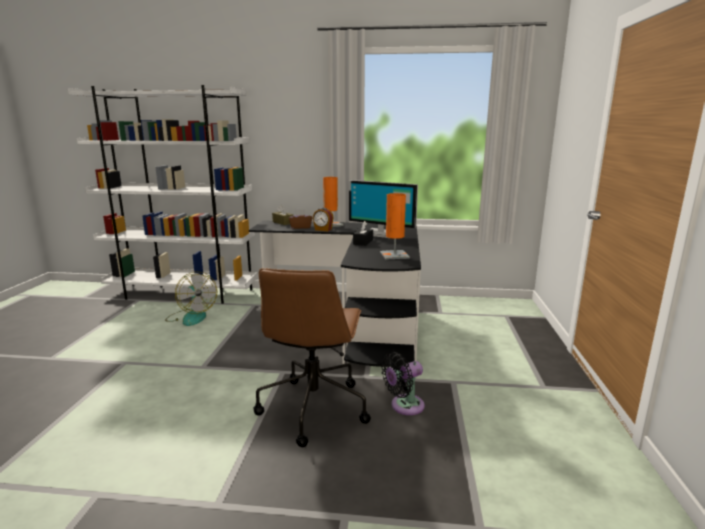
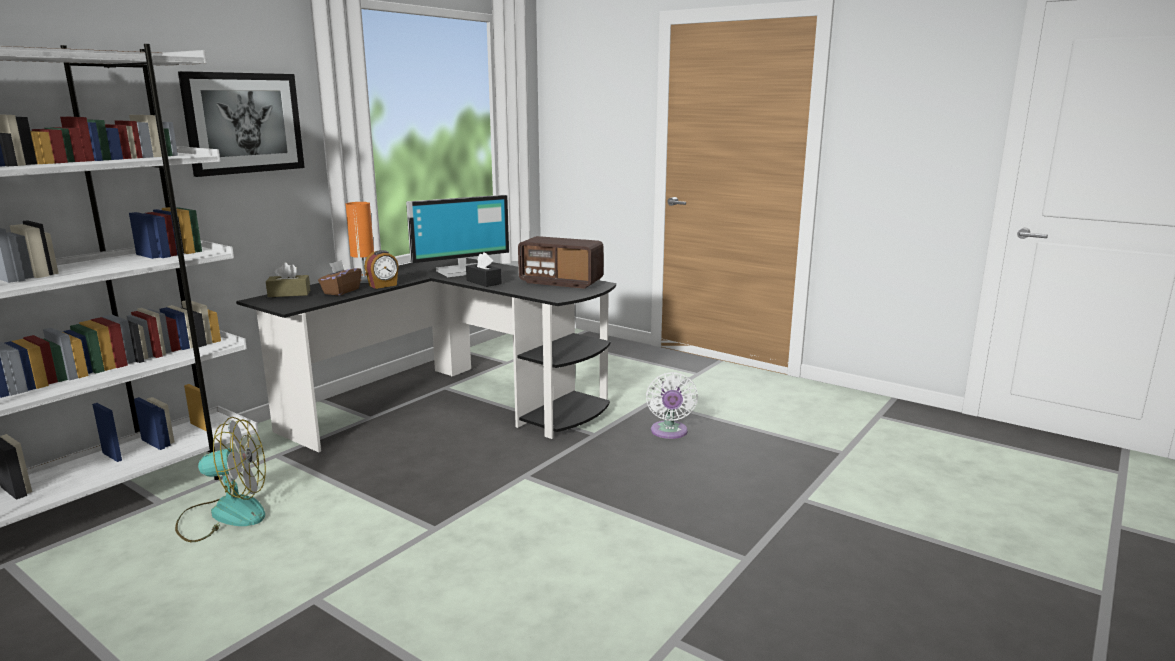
camera: 60 degrees left, 0 degrees up
(290, 126) = (244, 123): none -> picture
(314, 407) = (624, 475): brown office chair -> none
(394, 255) = (561, 282): orange table lamp -> radio
(404, 406) = (669, 432): black fan -> white fan

